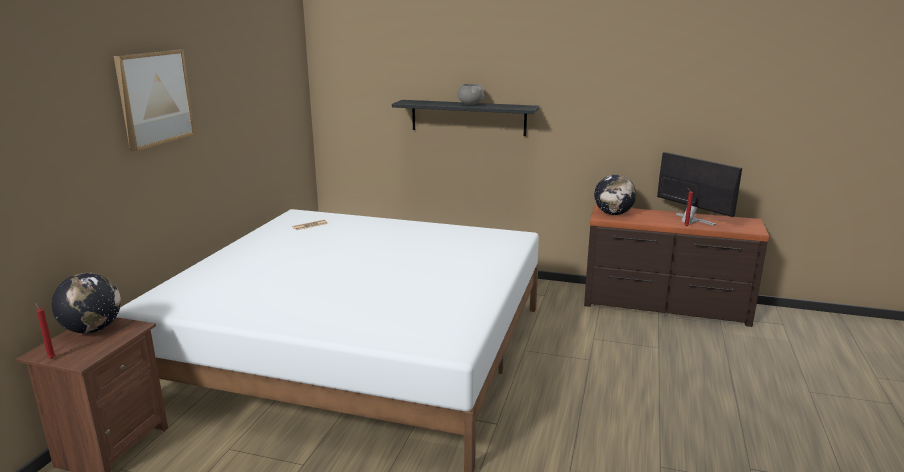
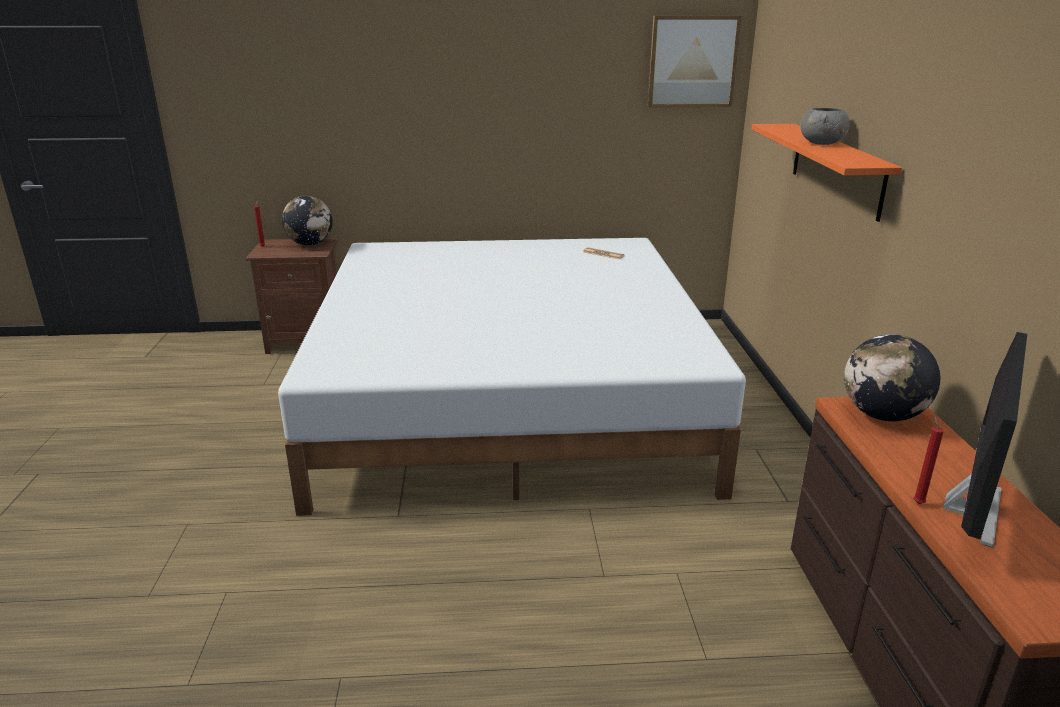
camera: 70 degrees right, 5 degrees up
(154, 98) = (442, 65): picture -> picture (692, 62)
(468, 117) = (836, 168): black shelf -> orange shelf

